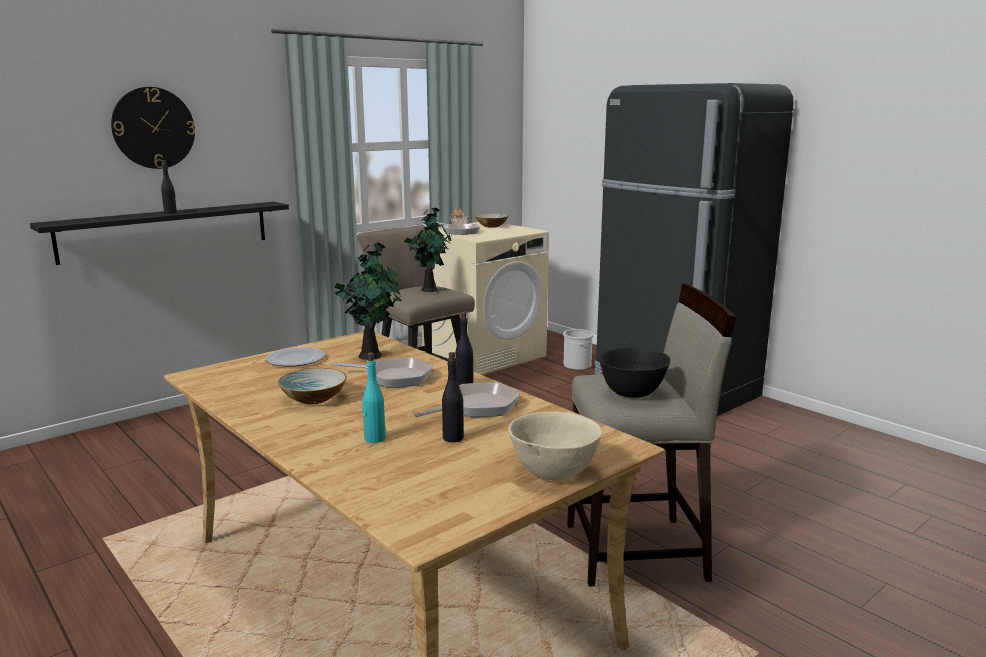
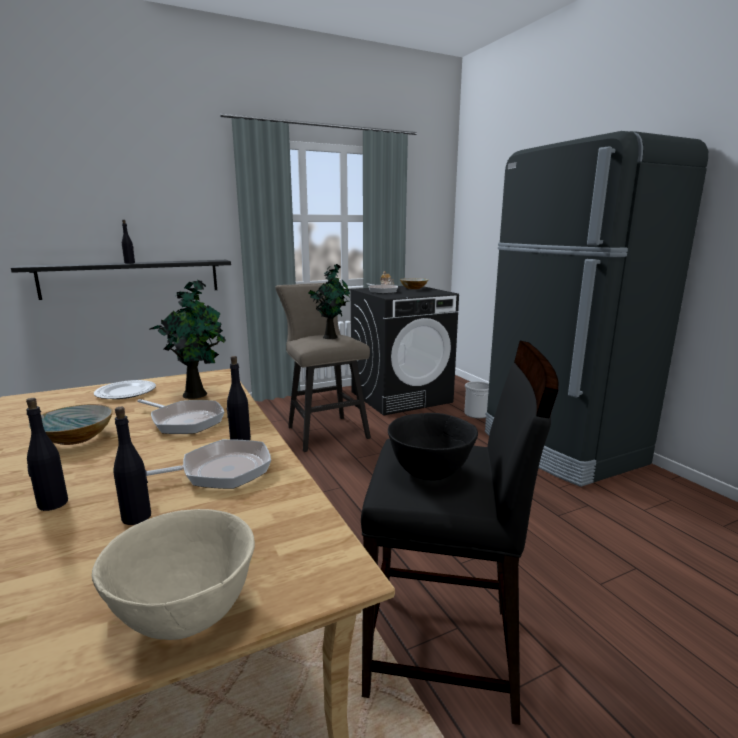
camera: 15 degrees right, 0 degrees up
(153, 128) = (120, 194): wall clock -> none
(374, 439) = (52, 504): turquoise bottle -> black bottle
(484, 355) = (401, 397): beige washing machine -> black washing machine
(637, 552) = (443, 651): beige stool -> black stool

